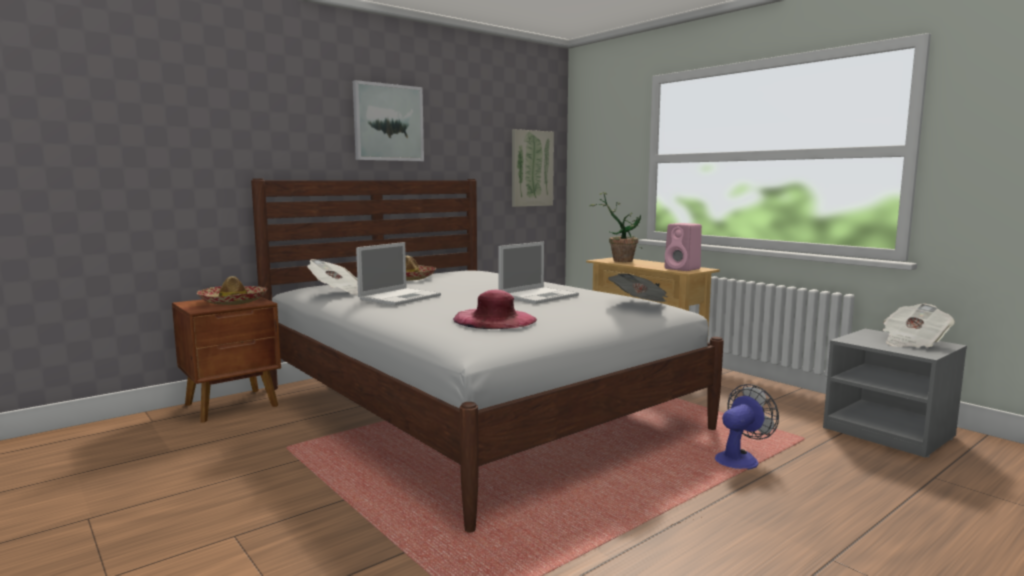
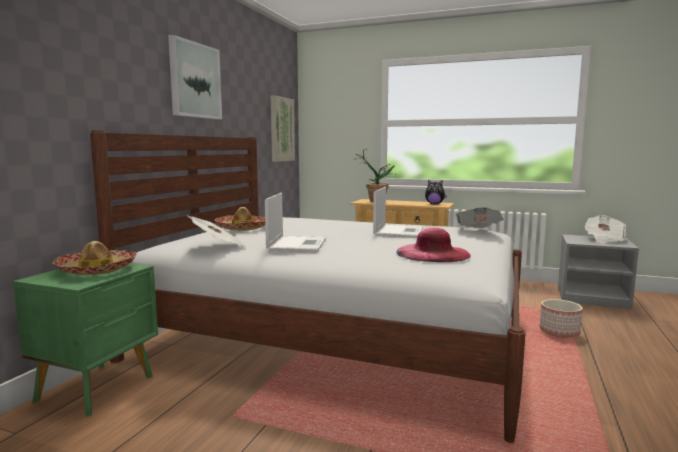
camera: 30 degrees left, 0 degrees up
(233, 405) = (98, 387): brown nightstand -> green nightstand
(683, 269) = (434, 204): pink speaker -> plush toy
(740, 458) = (559, 332): fan -> planter

